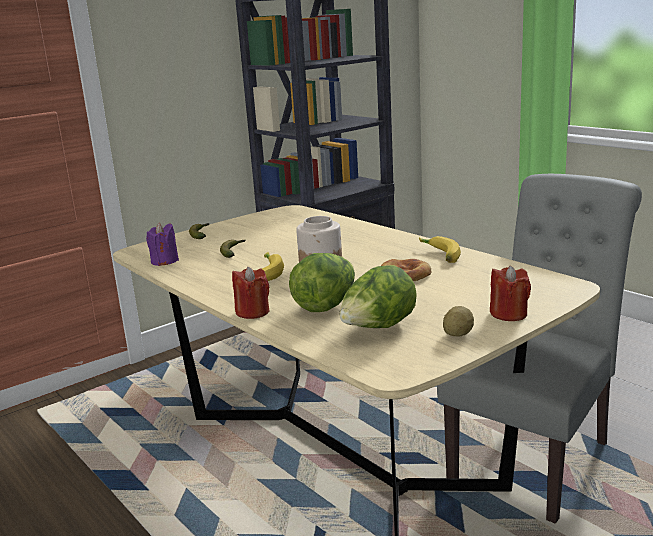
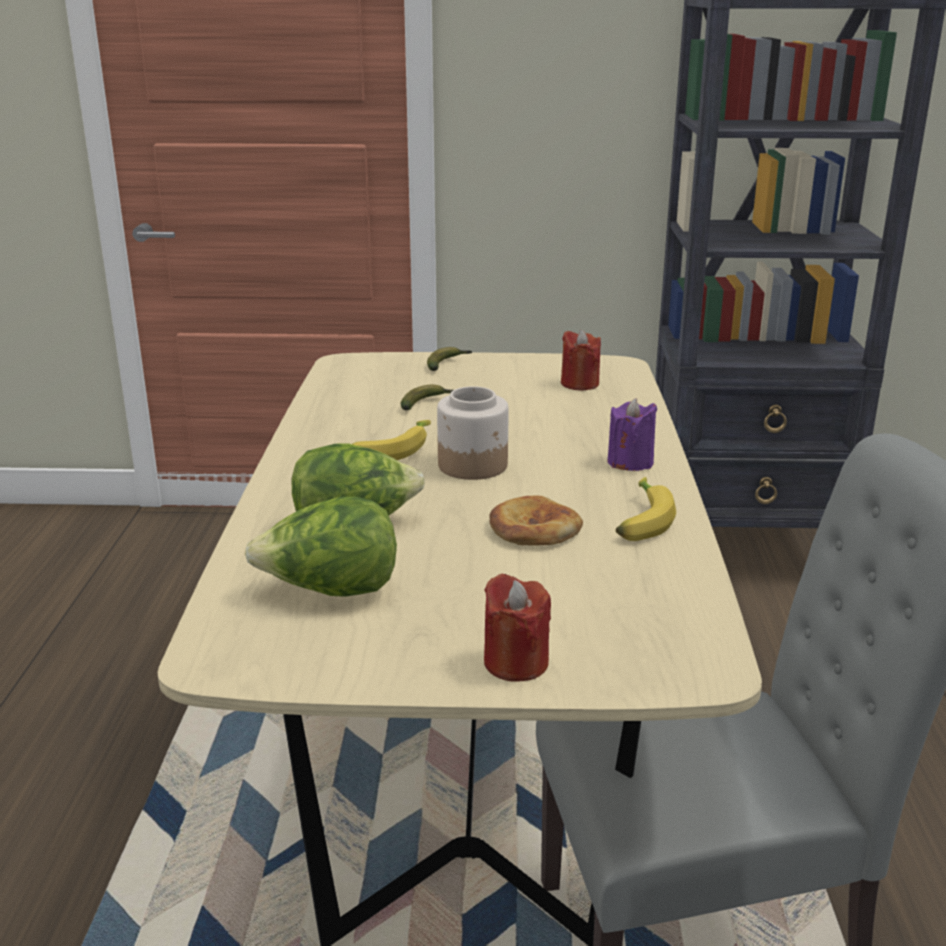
camera: 40 degrees right, 5 degrees up
(164, 261) = (340, 387): purple candle -> purple candle (630, 462)
(252, 312) = (272, 497): red candle -> red candle (579, 384)
(458, 334) = (389, 654): potato -> none

